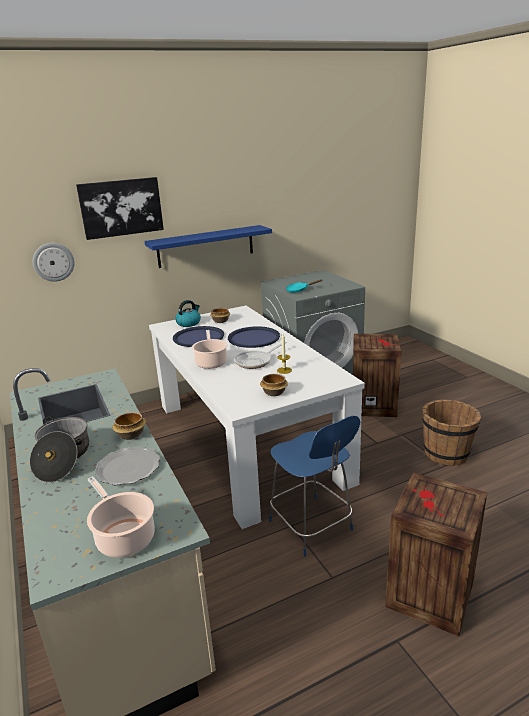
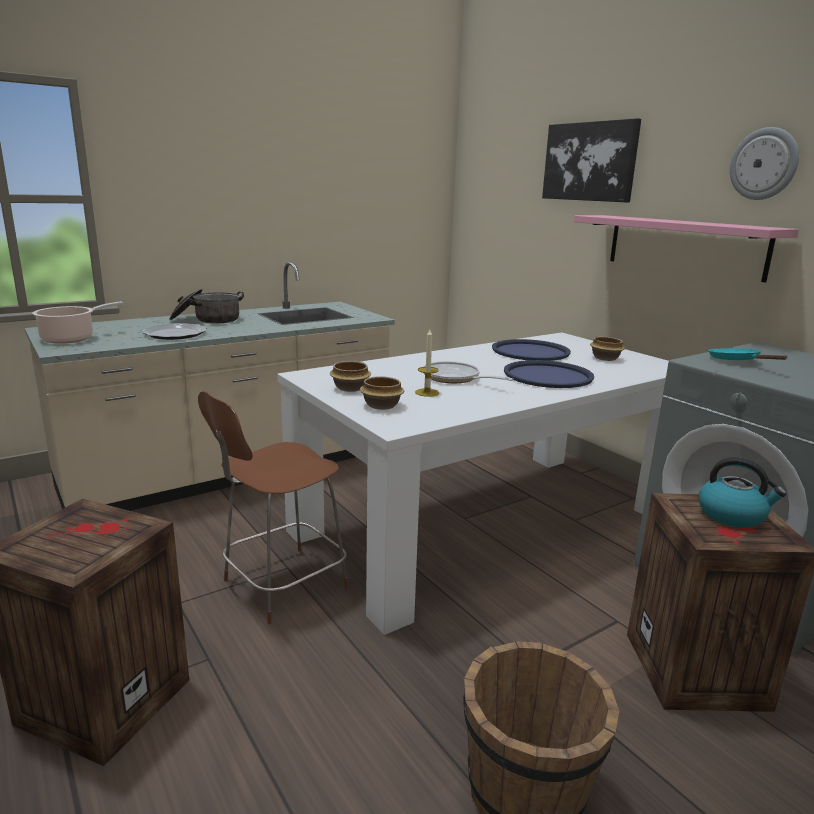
camera: 80 degrees right, 5 degrees down
(53, 262) = (513, 219): wall clock -> wall clock (764, 164)
(130, 435) = (236, 331): bowl -> bowl (380, 406)
(189, 323) = (582, 345): kettle -> kettle (732, 515)
(206, 246) = (684, 246): blue shelf -> pink shelf
(211, 362) = (446, 359): cooking pot -> none
(312, 527) = (281, 585): blue stool -> brown stool

